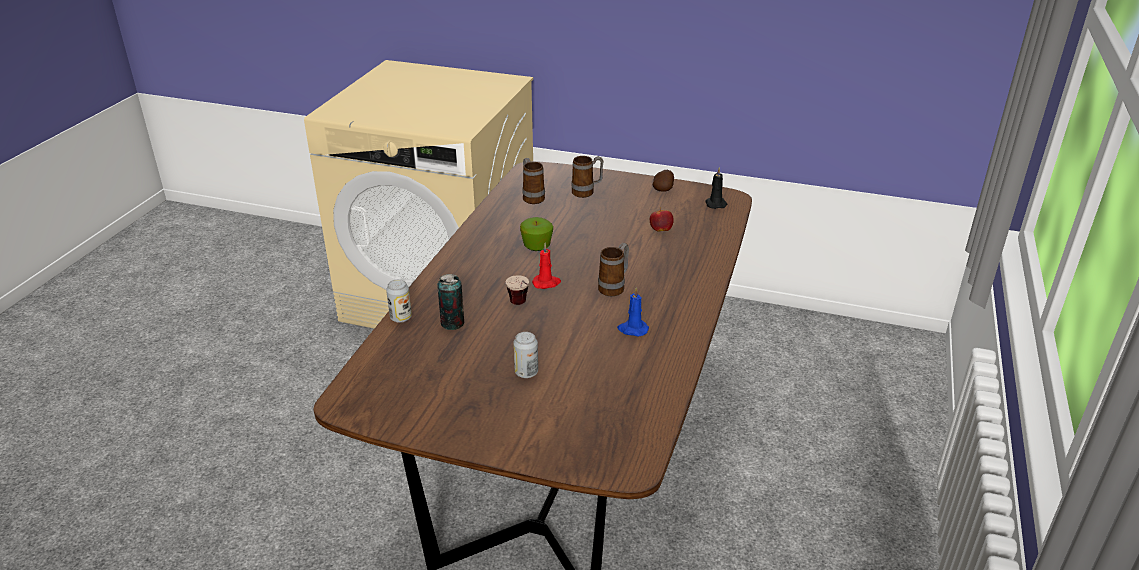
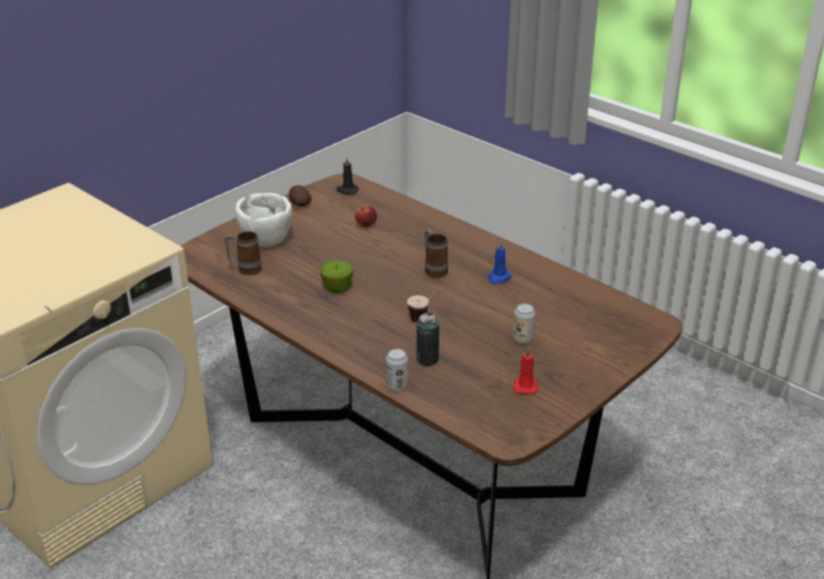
camera: 65 degrees left, 0 degrees up
(546, 283) = (402, 298): red candle -> red candle (525, 386)
(587, 192) = (266, 240): mug -> white bowl

